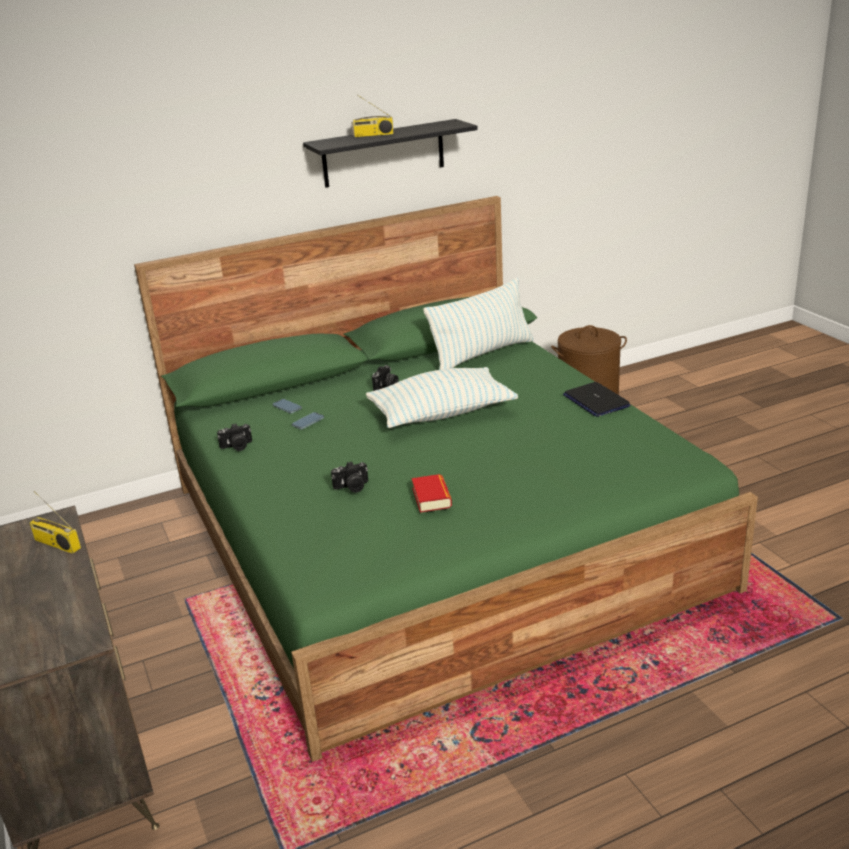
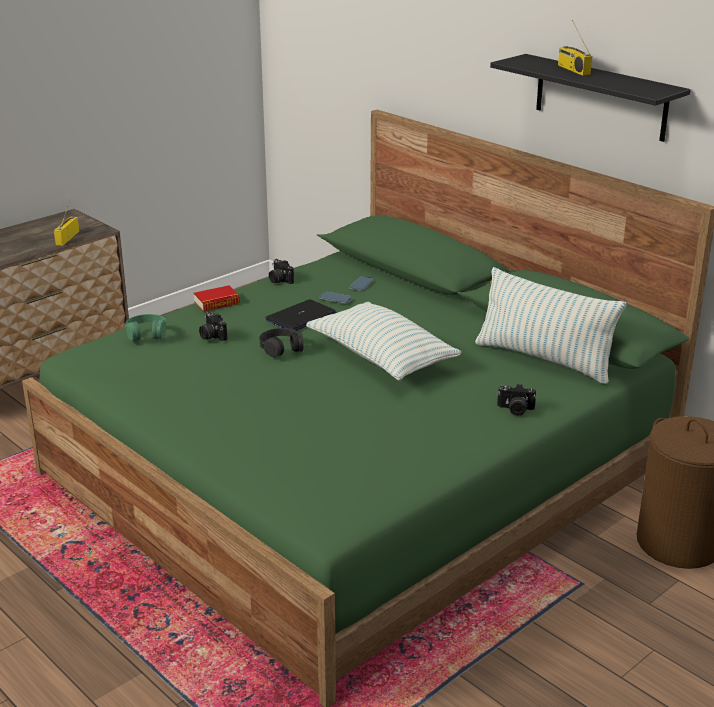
camera: 70 degrees right, 0 degrees up
(317, 526) = (146, 333): none -> green headphones
(386, 386) = (431, 321): camera -> camera (515, 410)
(399, 454) = (281, 348): none -> black headphones
(431, 498) = (203, 374): book -> book (217, 303)
(595, 401) = (456, 442): laptop -> laptop (301, 317)

